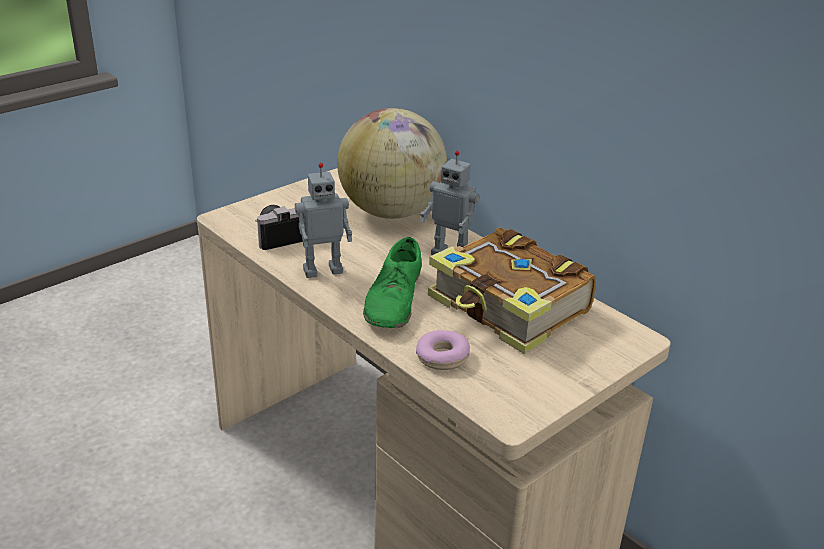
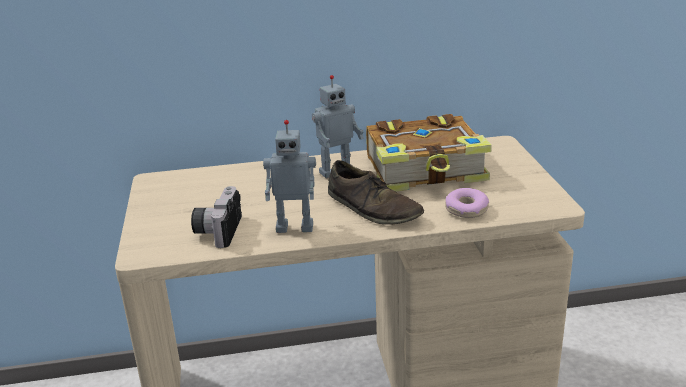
camera: 55 degrees left, 5 degrees down
(322, 270) = (295, 227): toy robot -> toy robot turned 75 degrees clockwise
(391, 211) = (241, 176): globe -> none
(394, 300) = (373, 208): green shoe -> brown shoe

